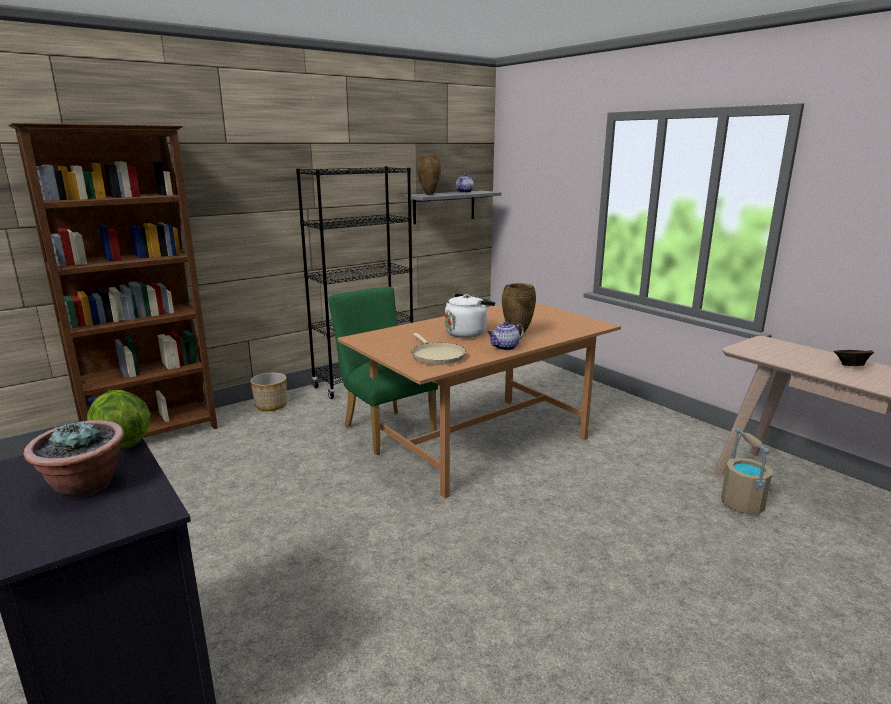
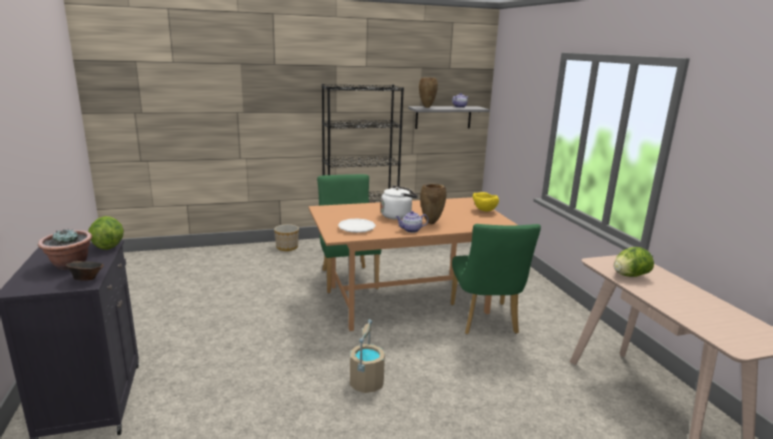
camera: 20 degrees right, 0 degrees up
(153, 435) = (206, 253): brown bookcase -> none
(436, 356) = (356, 228): beige frying pan -> white plate
(556, 313) = (484, 211): none -> yellow bowl
(591, 449) = (485, 321): none -> green chair
(742, 504) = (571, 388): beige bucket -> beige bucket (366, 382)
(788, 358) = (629, 275): none -> lettuce
(850, 366) = (678, 291): brown bowl -> brown bowl (86, 279)

